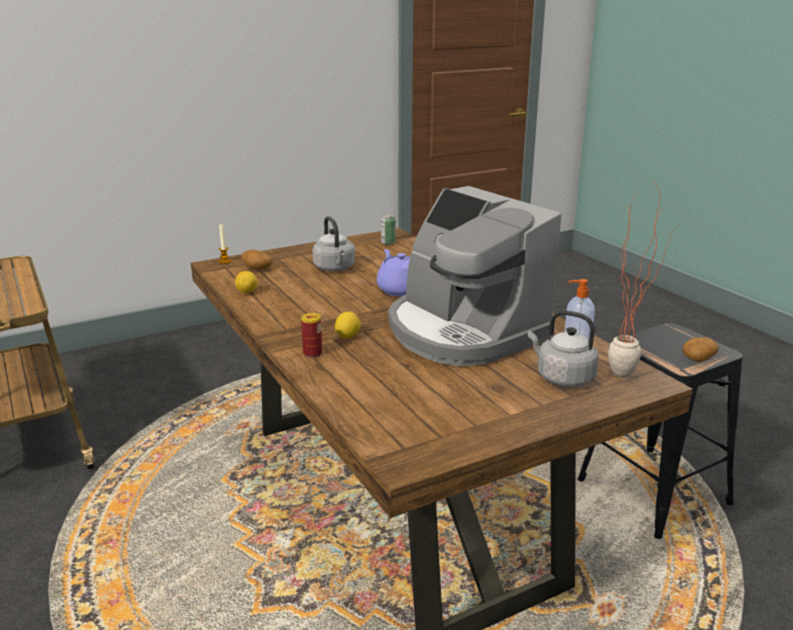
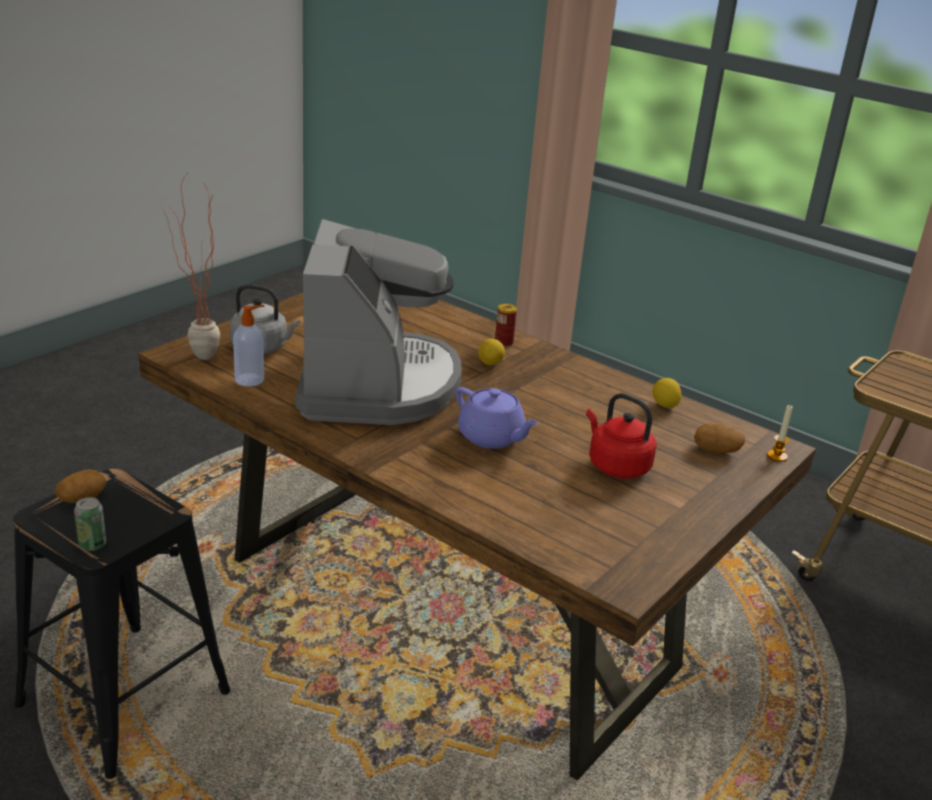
camera: 155 degrees right, 5 degrees up
(335, 268) = (616, 466): grey kettle -> red kettle
(388, 243) = (607, 552): can -> can (92, 545)
(463, 331) = (376, 384): coffee machine -> coffee machine turned 60 degrees clockwise

